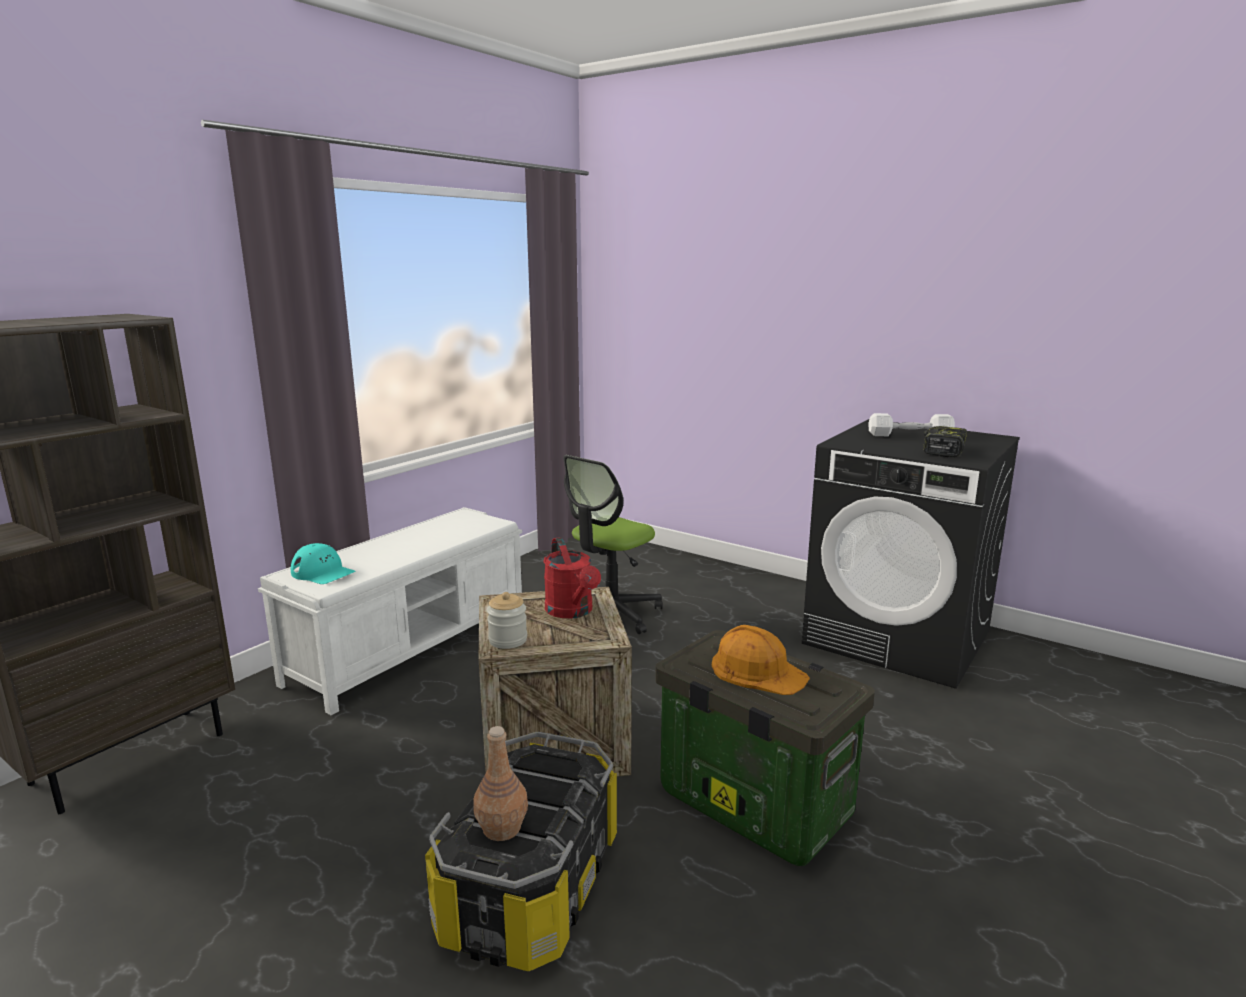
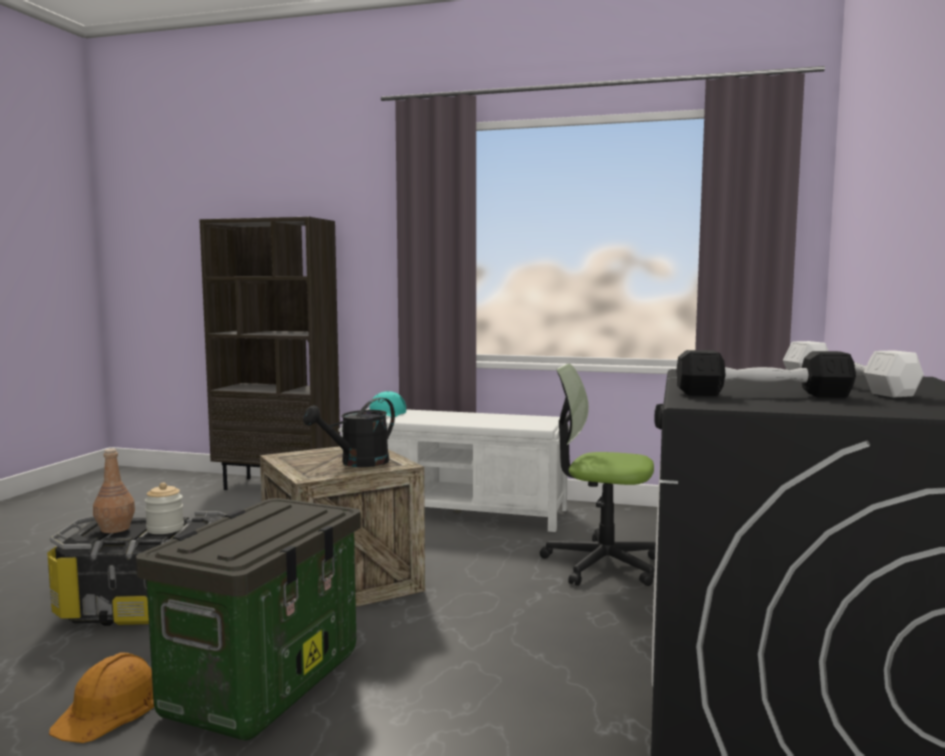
camera: 70 degrees right, 10 degrees down
(508, 640) = (293, 456): jar -> jar (165, 529)
(572, 611) = (357, 463): red watering can -> black watering can
(757, 670) = (263, 524): orange hard hat -> orange hard hat (110, 708)
(942, 450) = (762, 395): power drill -> black dumbbell

